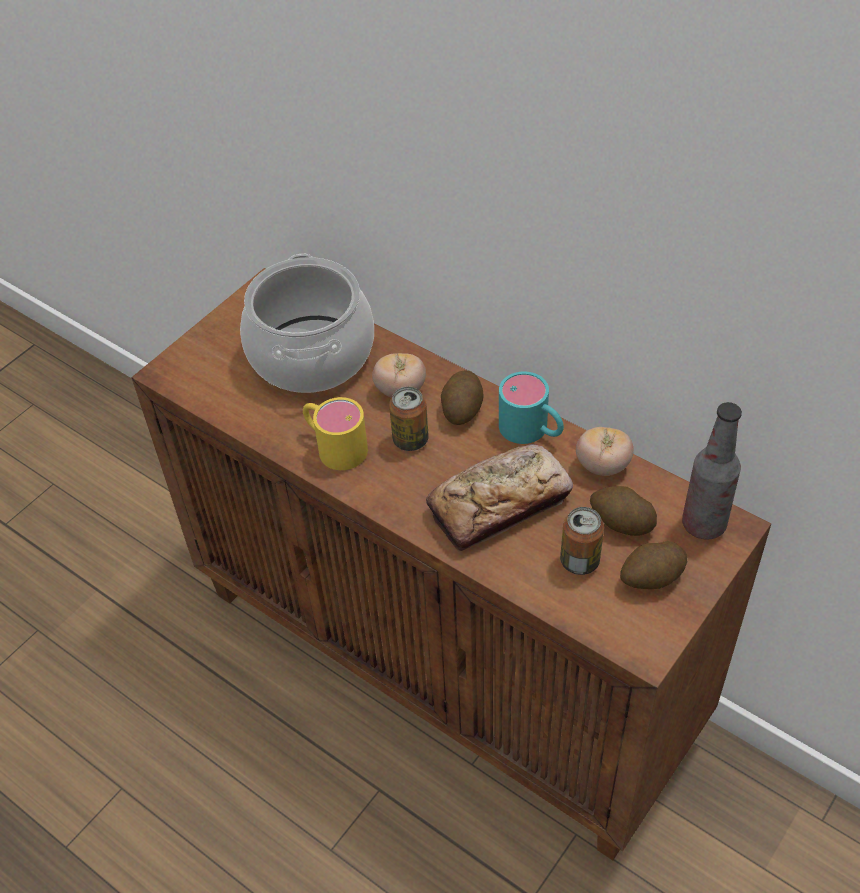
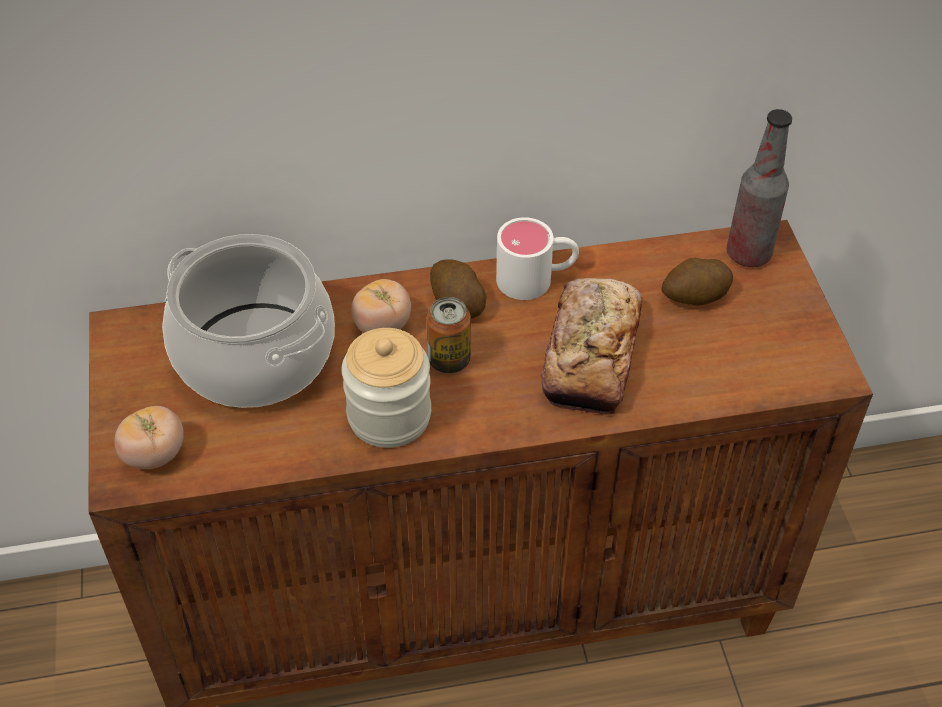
camera: 50 degrees left, 0 degrees up
(334, 446) = (389, 416): yellow mug -> jar
(532, 431) = (536, 278): turquoise mug -> white mug
(579, 561) = (705, 349): can -> none
(603, 466) = (625, 265): tomato -> tomato (154, 455)
(651, 578) = (767, 320): potato -> none

